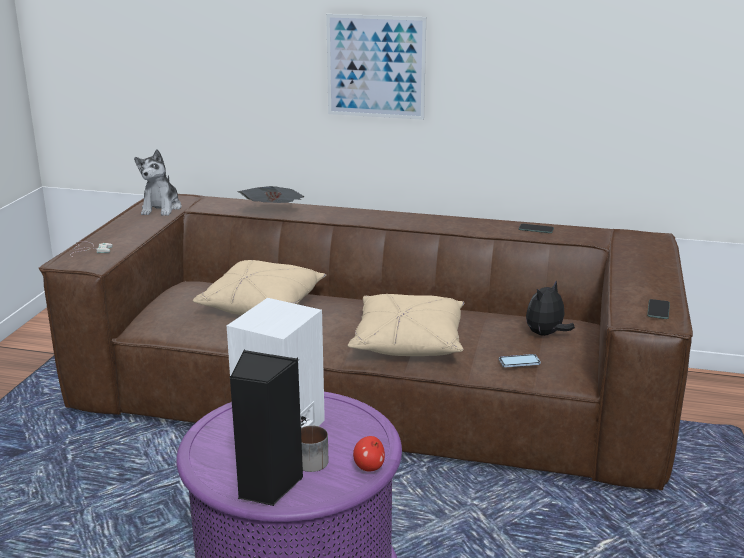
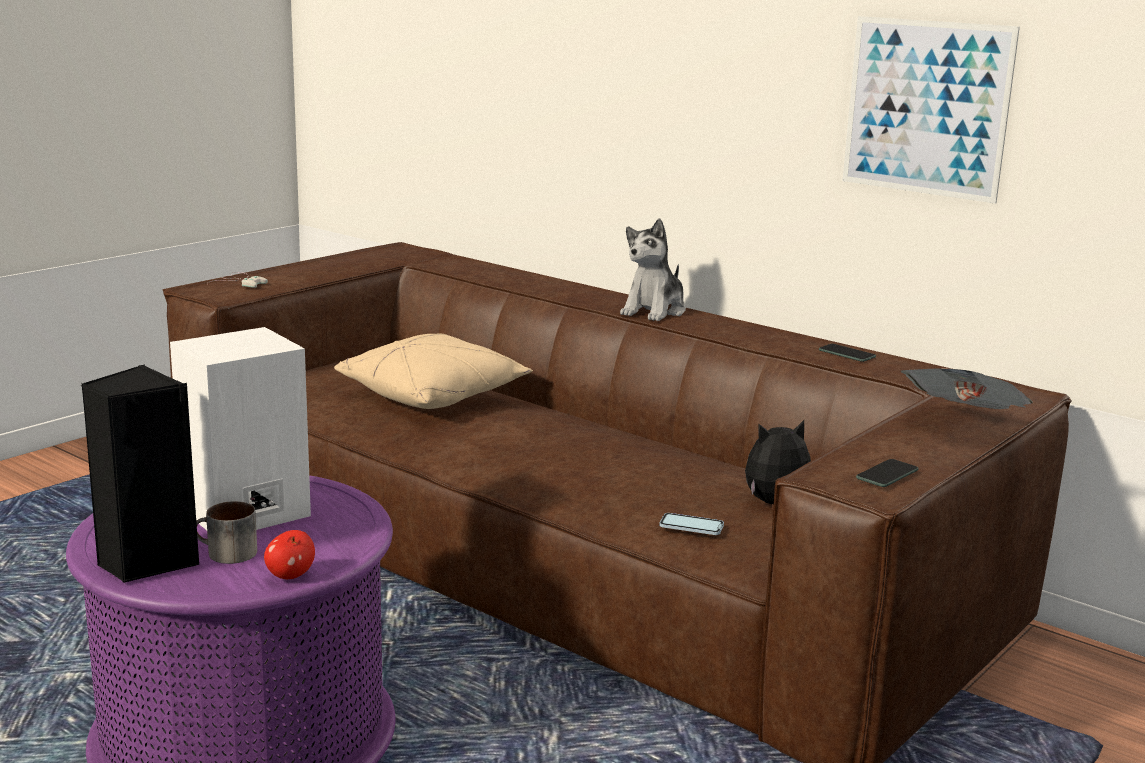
camera: 25 degrees right, 5 degrees down
(161, 208) = (382, 258): plush toy -> plush toy (654, 311)
(273, 212) = (508, 281): newspaper -> newspaper (964, 423)
(375, 67) = (667, 88): picture -> picture (926, 108)
(408, 341) = (568, 471): beige pillow -> none

